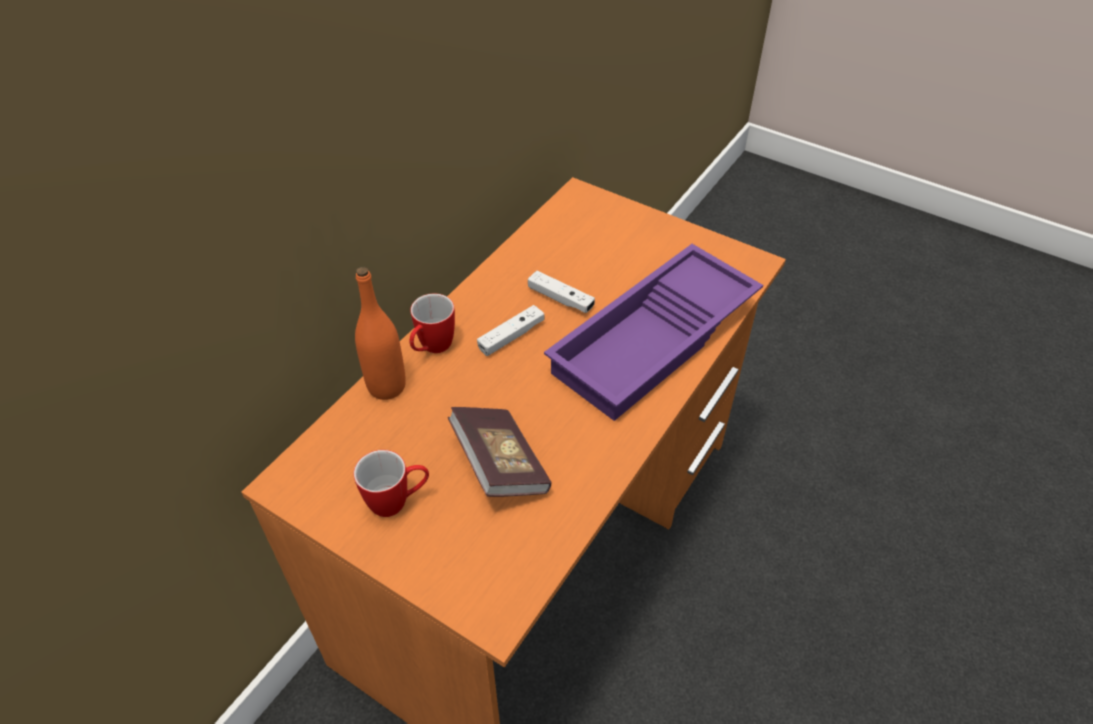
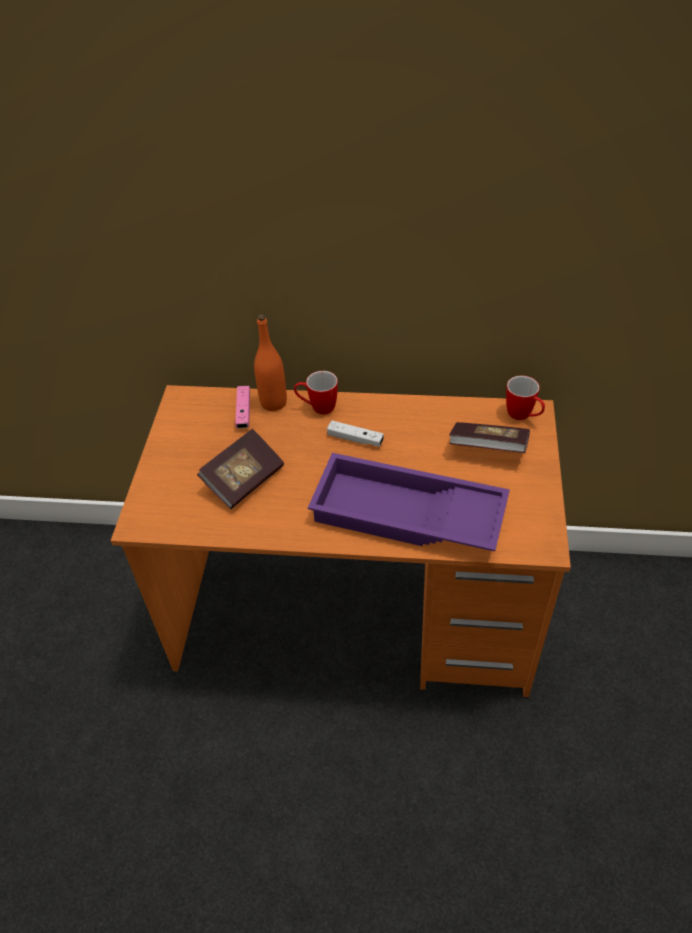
camera: 65 degrees right, 0 degrees up
(377, 422) = (243, 412): none -> pink game controller
(398, 501) = (192, 448): mug -> mug (523, 416)
(560, 299) = (410, 448): white game controller -> none
(604, 244) = (488, 448): none -> book

